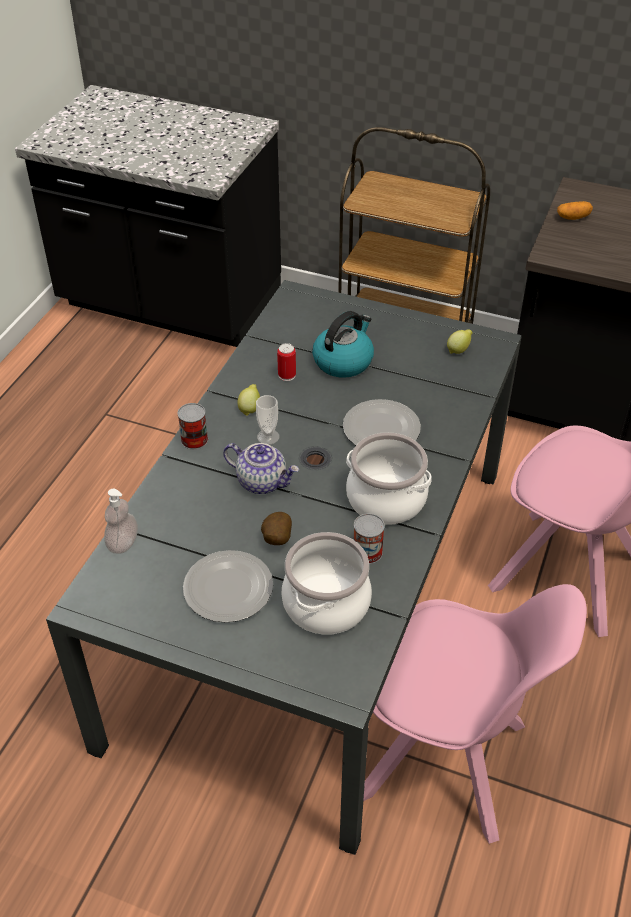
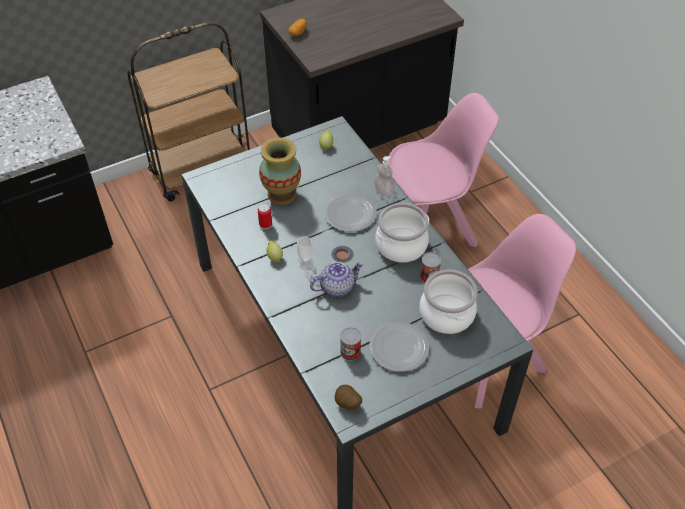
camera: 50 degrees left, 5 degrees up
(123, 543) = (320, 375): soap dispenser -> soap dispenser (384, 190)
(194, 439) = (272, 296): can -> can (350, 352)
(276, 540) = (385, 307): potato -> potato (347, 404)
(343, 361) = (281, 194): kettle -> vase

